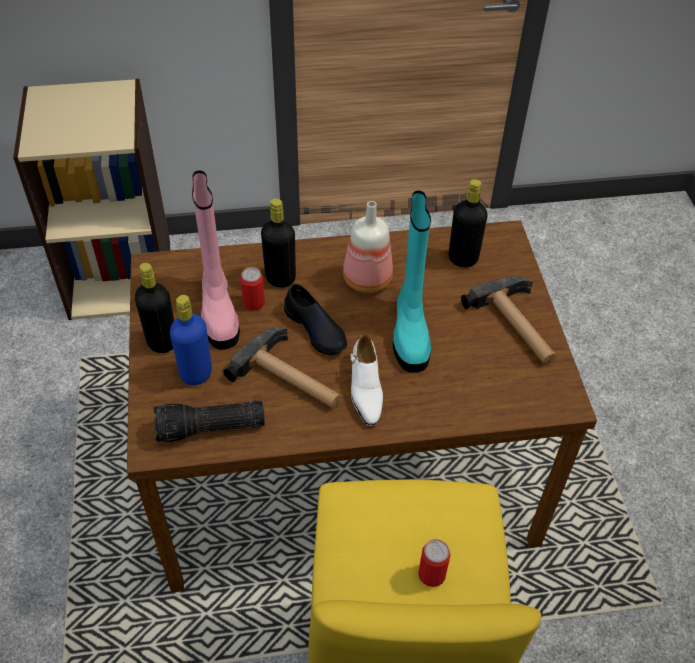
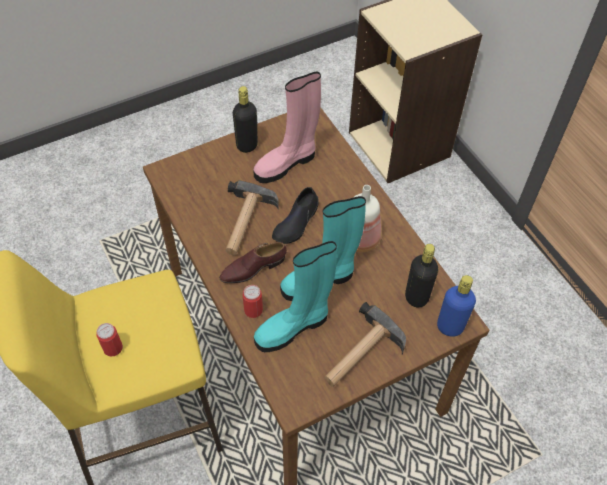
camera: 70 degrees right, 5 degrees up
(196, 373) = (228, 171): blue bottle -> blue bottle (450, 326)
(209, 429) = (187, 194): flashlight -> none
(253, 303) = (303, 180): can -> can (253, 310)
(280, 278) = (334, 187): black bottle -> none
(365, 390) = (253, 268): white shoe -> brown shoe
(464, 374) = (293, 327): none -> turquoise boot

